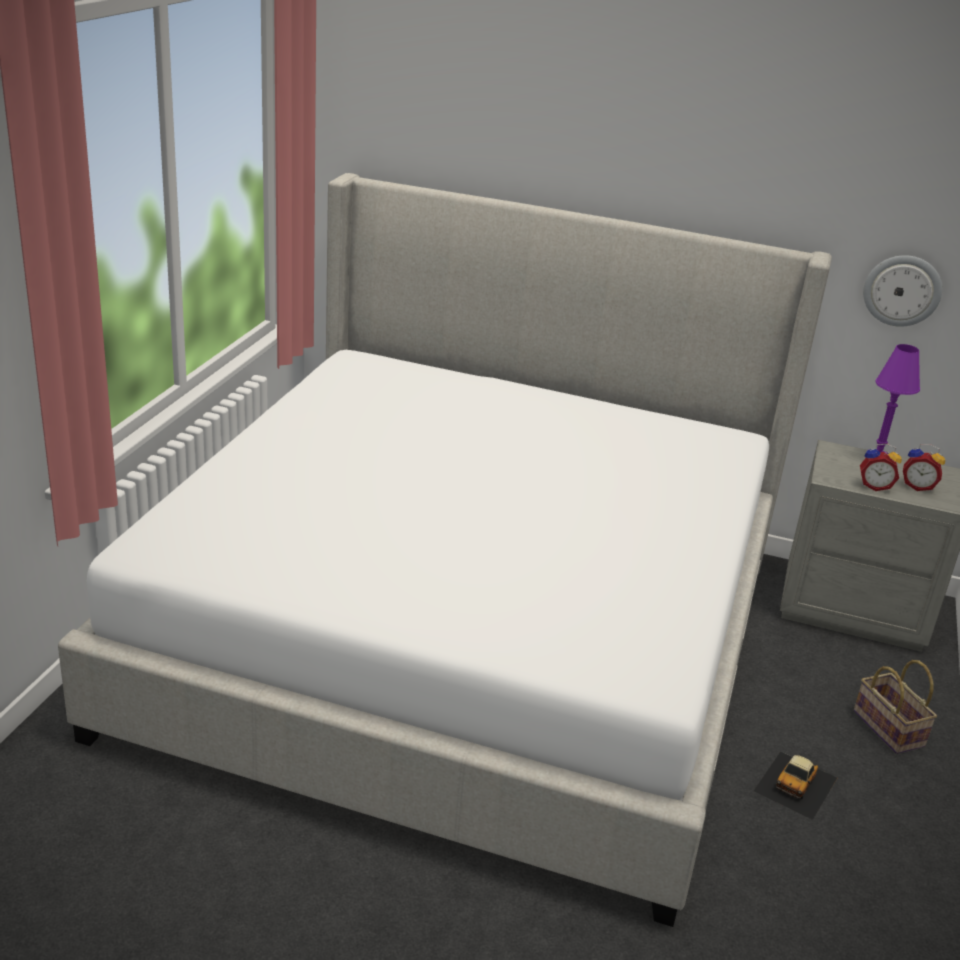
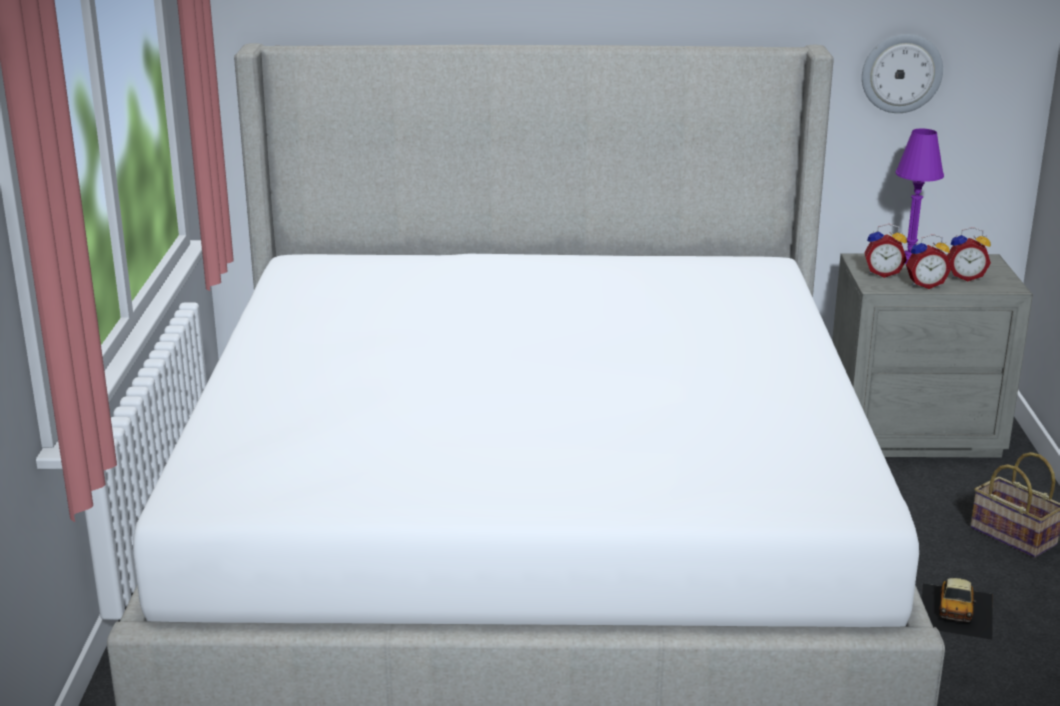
camera: 15 degrees left, 5 degrees down
(843, 467) = (883, 273): none -> alarm clock

